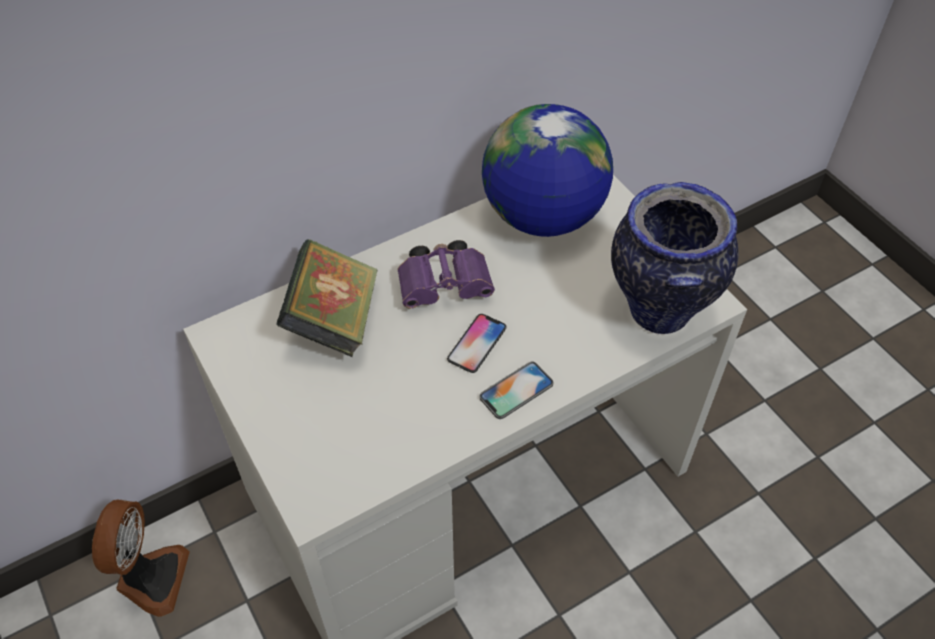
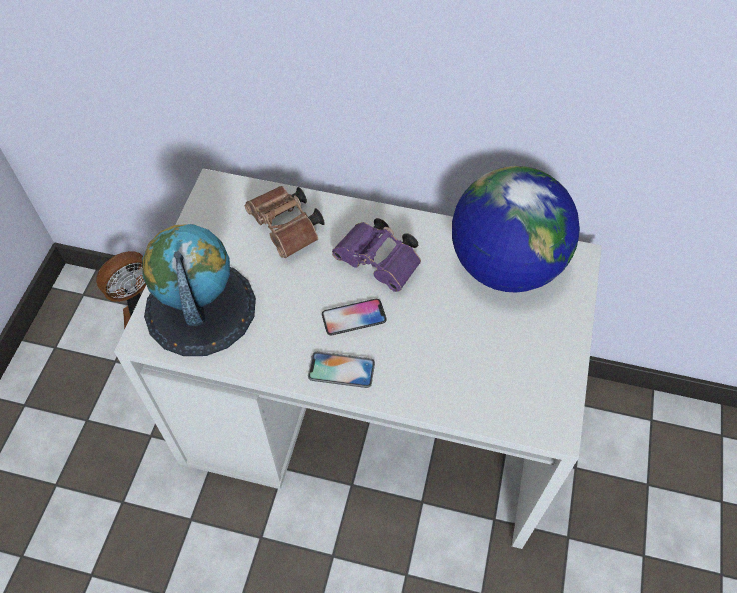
camera: 45 degrees right, 5 degrees up
(334, 320) = (287, 230): book -> brown binoculars
(334, 443) = (200, 308): none -> globe
(658, 310) = (506, 400): vase -> none

